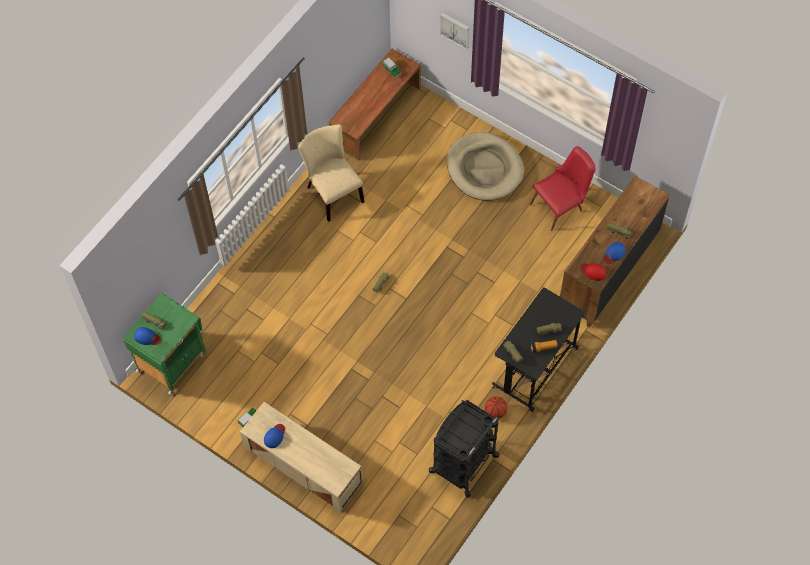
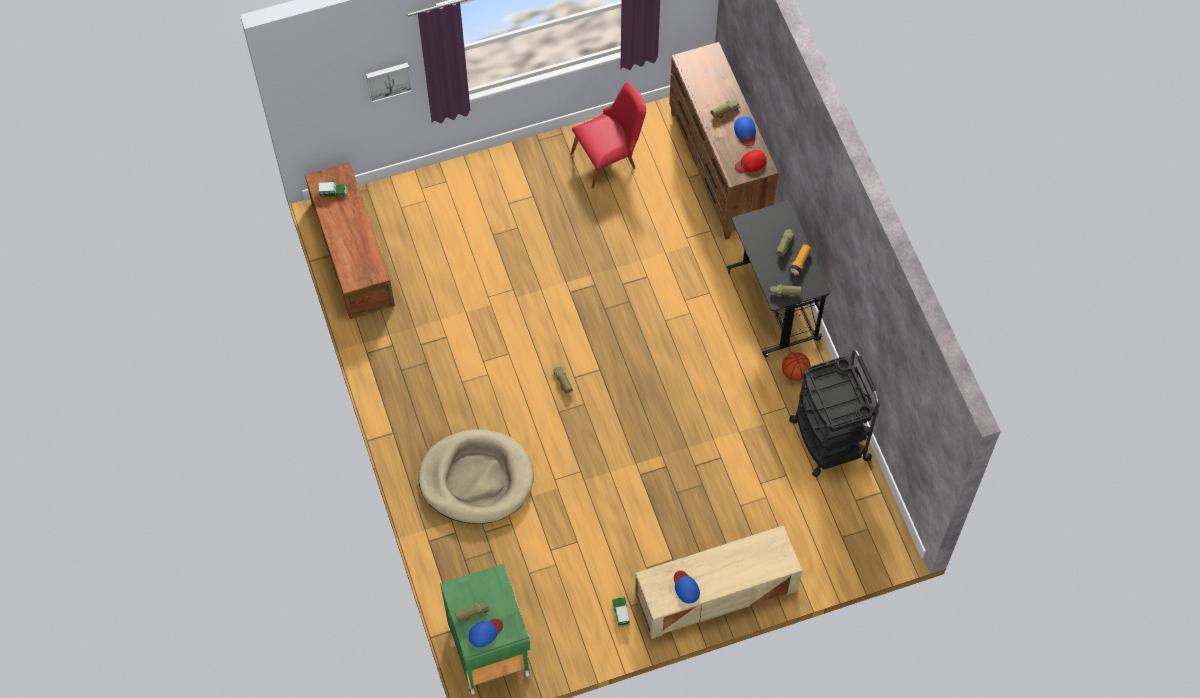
camera: 55 degrees left, 0 degrees up
(332, 192) = (411, 356): beige chair -> none
(484, 168) = (507, 197): beige dog bed -> beige dog bed (476, 479)
(561, 206) = (609, 159): red chair -> red chair turned 60 degrees clockwise

